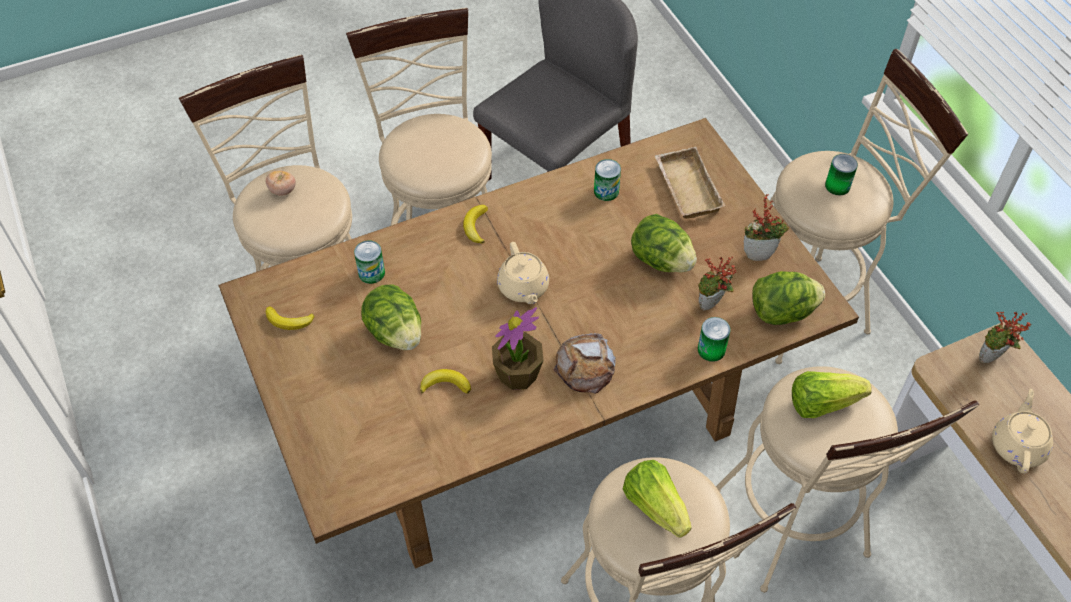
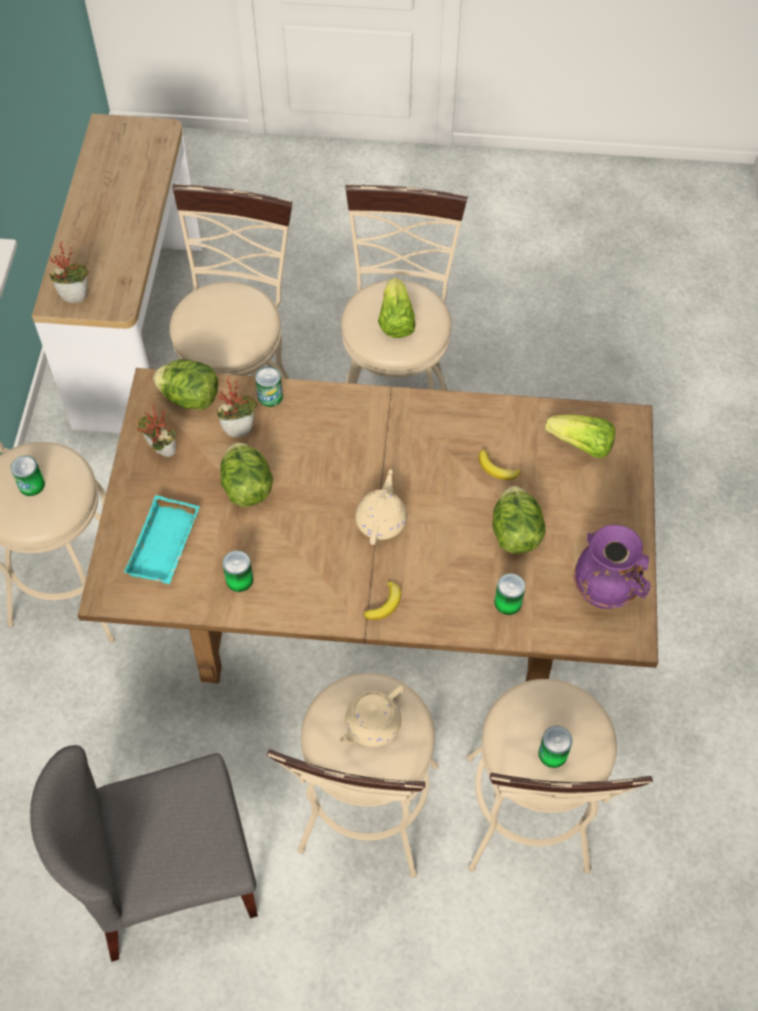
camera: 150 degrees left, 5 degrees up
(282, 191) = (552, 753): tomato -> can
(289, 321) = (604, 590): banana -> purple vase
(518, 374) = (434, 449): potted plant -> none
(585, 366) = (377, 430): bread -> none
(685, 187) = (166, 546): beige tray -> turquoise tray
(822, 403) = (223, 328): lettuce -> lettuce (581, 445)
(1017, 445) = (122, 242): beige teapot -> beige teapot (371, 725)

